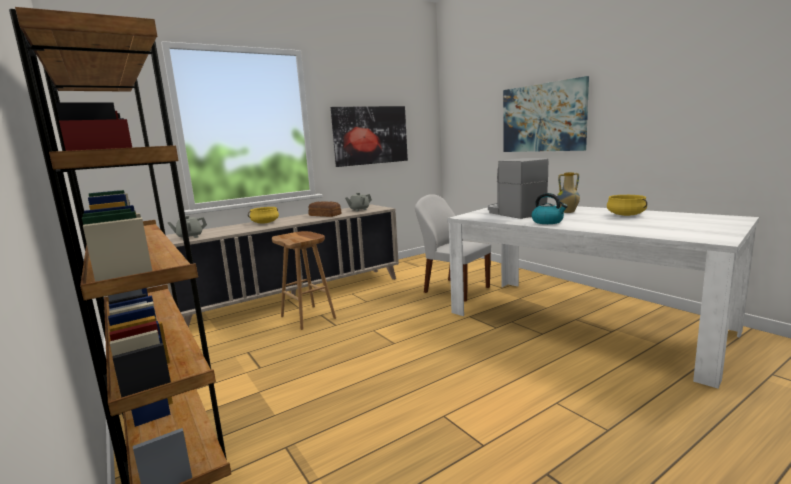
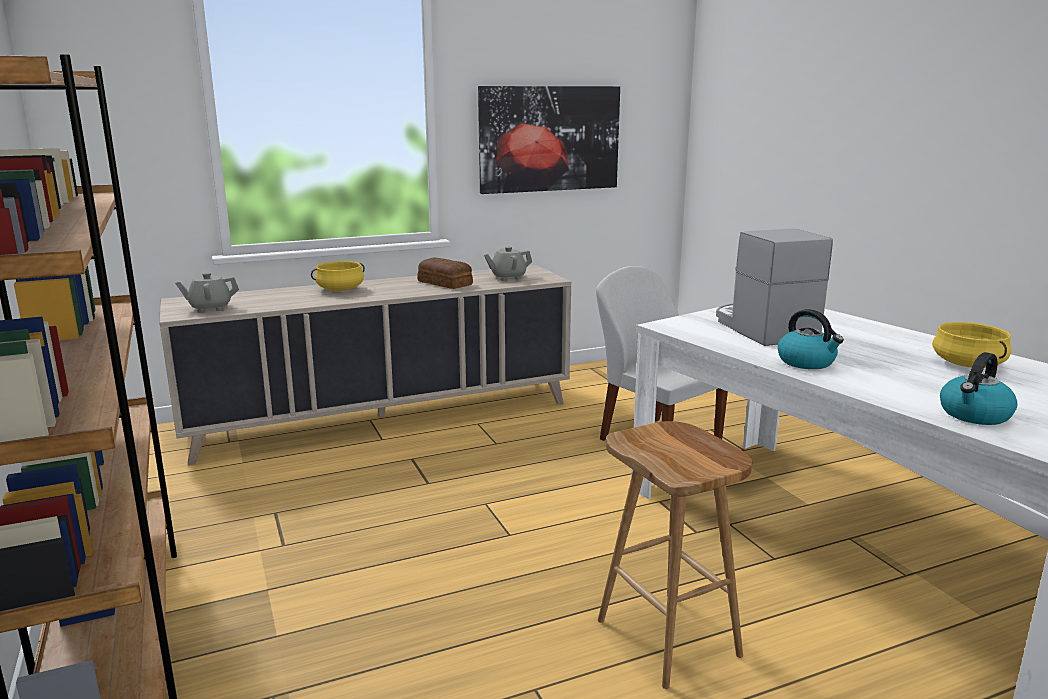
camera: 10 degrees right, 5 degrees up
(309, 317) = (391, 461): brown stool -> brown stool (670, 638)
(543, 118) = (866, 139): picture -> none
(567, 212) = (862, 341): vase -> none
(647, 231) = (974, 415): none -> kettle

